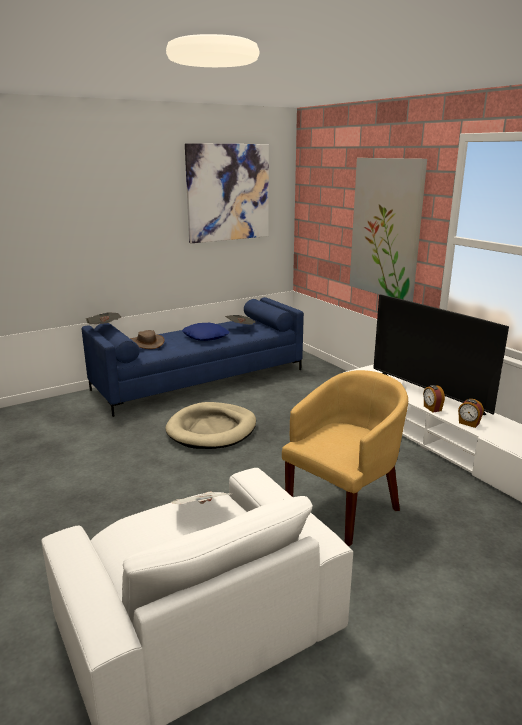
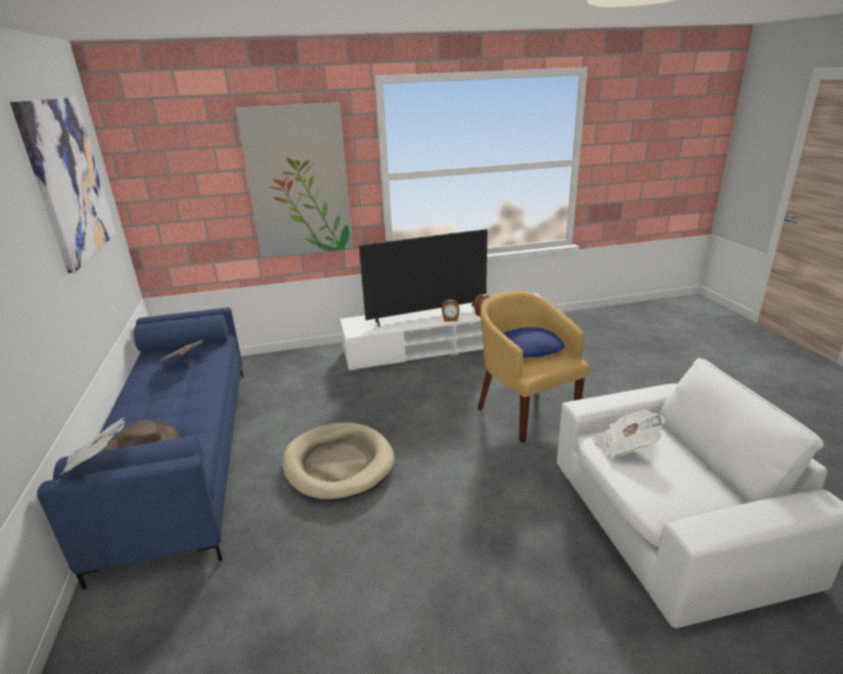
camera: 70 degrees left, 5 degrees up
(206, 336) = (179, 391): blue pillow -> blue pillow (529, 348)

